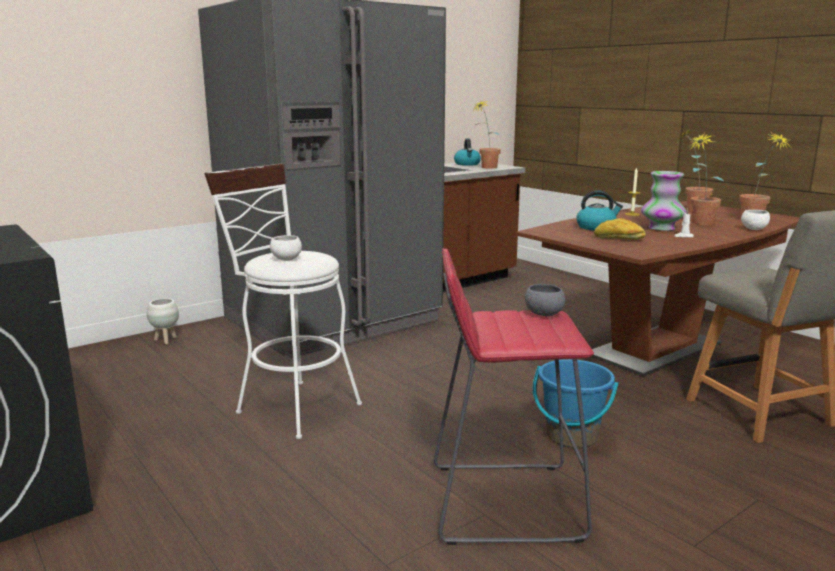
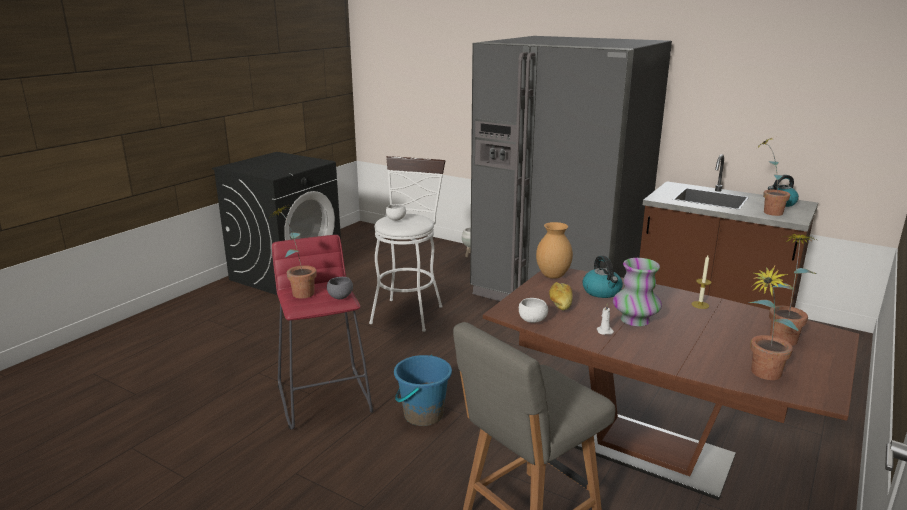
camera: 70 degrees right, 5 degrees up
(549, 233) = (553, 276): none -> brown vase
(698, 223) = (690, 339): potted plant -> potted plant (298, 292)
(753, 229) = (697, 370): white bowl -> white bowl (532, 320)

